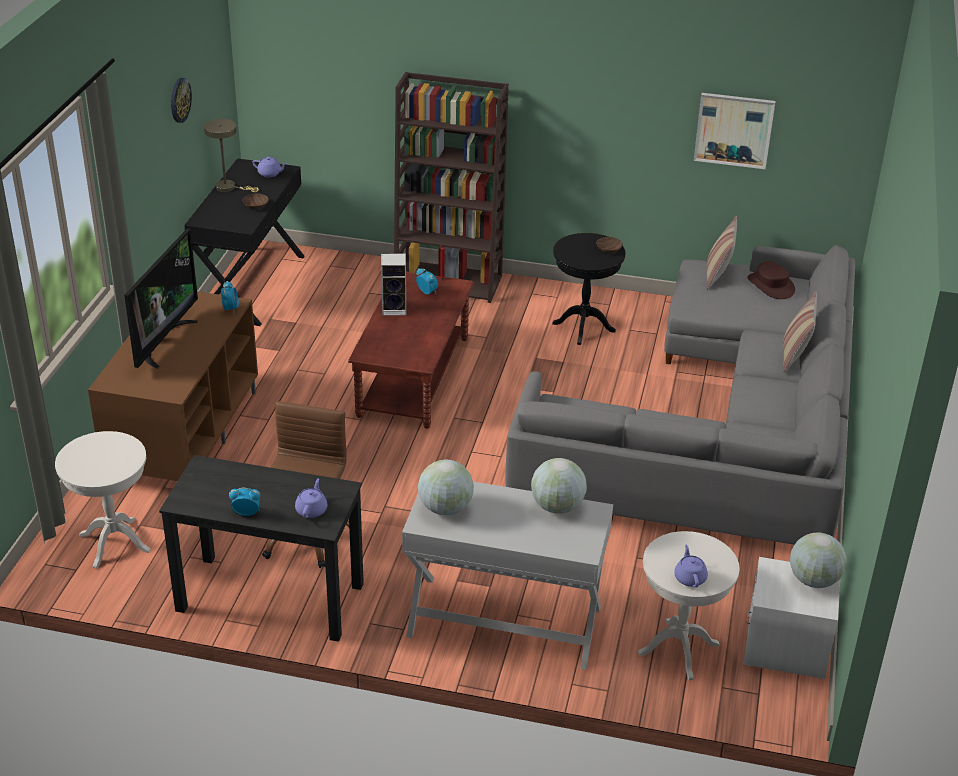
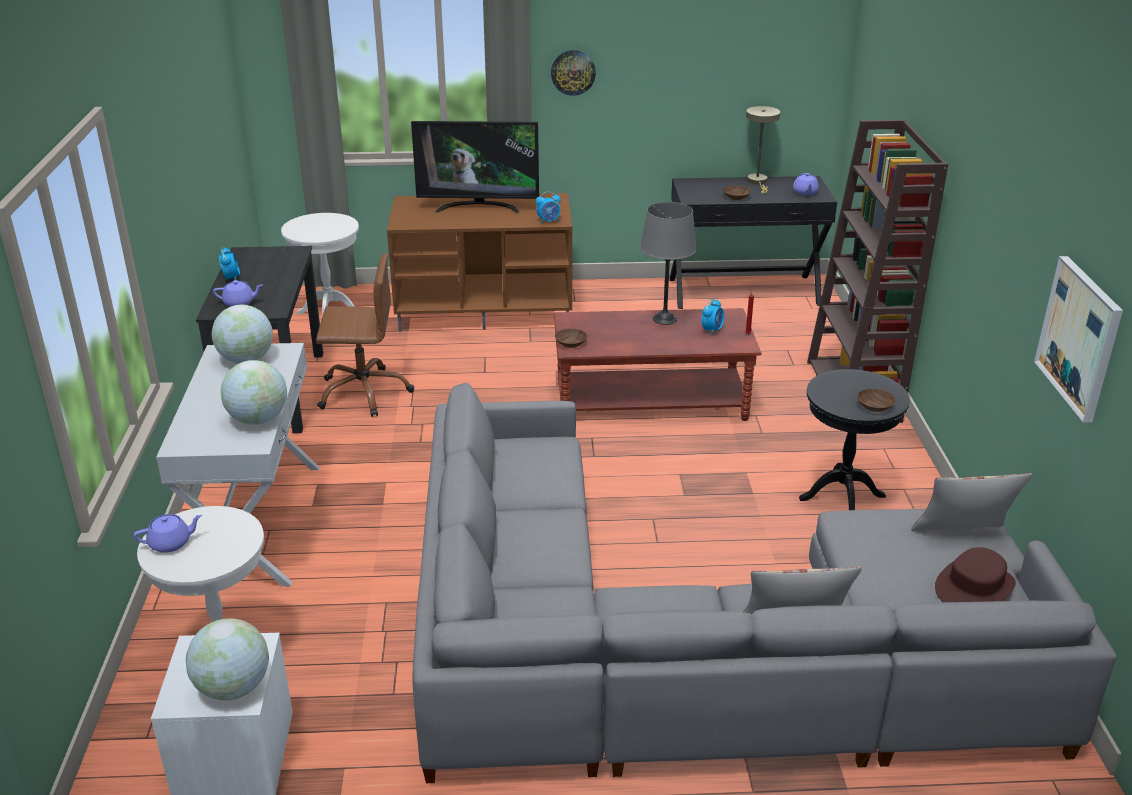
camera: 75 degrees right, 5 degrees down
(179, 100) = (705, 53): wall clock -> wall clock (573, 72)
(395, 309) = (665, 319): speaker -> grey table lamp
(412, 361) = (571, 343): none -> brown bowl

